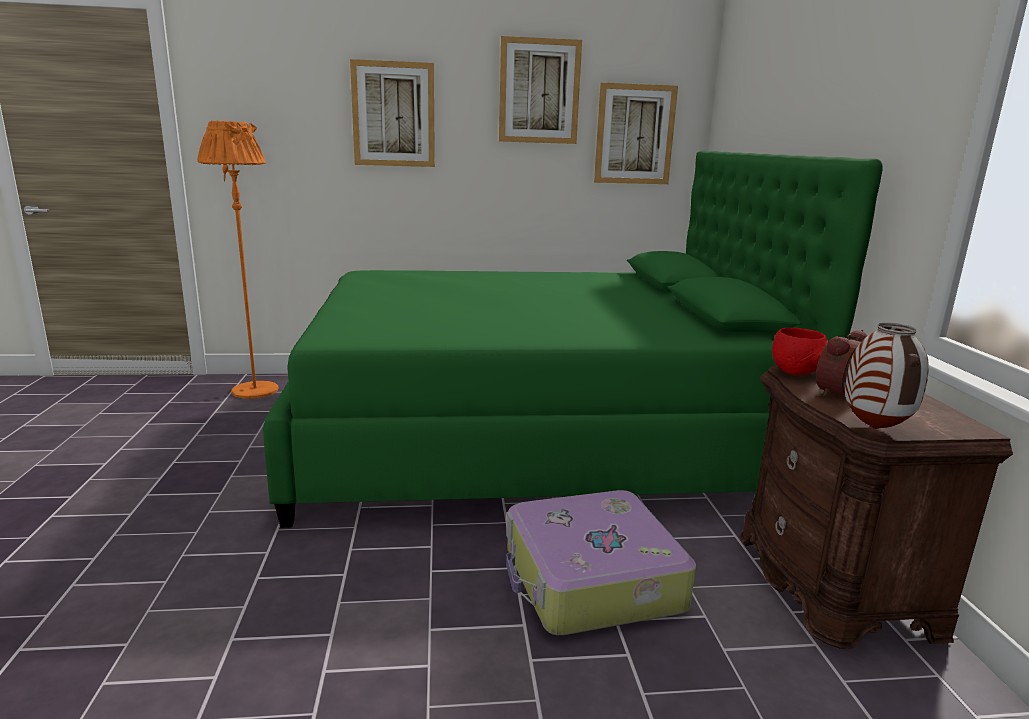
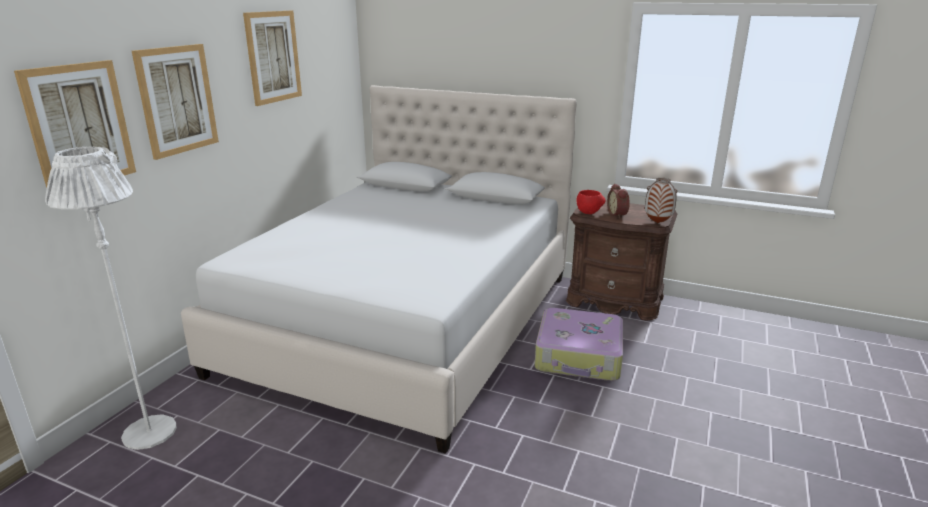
camera: 60 degrees left, 5 degrees up
(255, 390) = (149, 432): orange floor lamp -> white floor lamp
(532, 434) = (406, 322): green bed -> white bed
(634, 134) = (328, 80): picture -> picture (79, 126)

